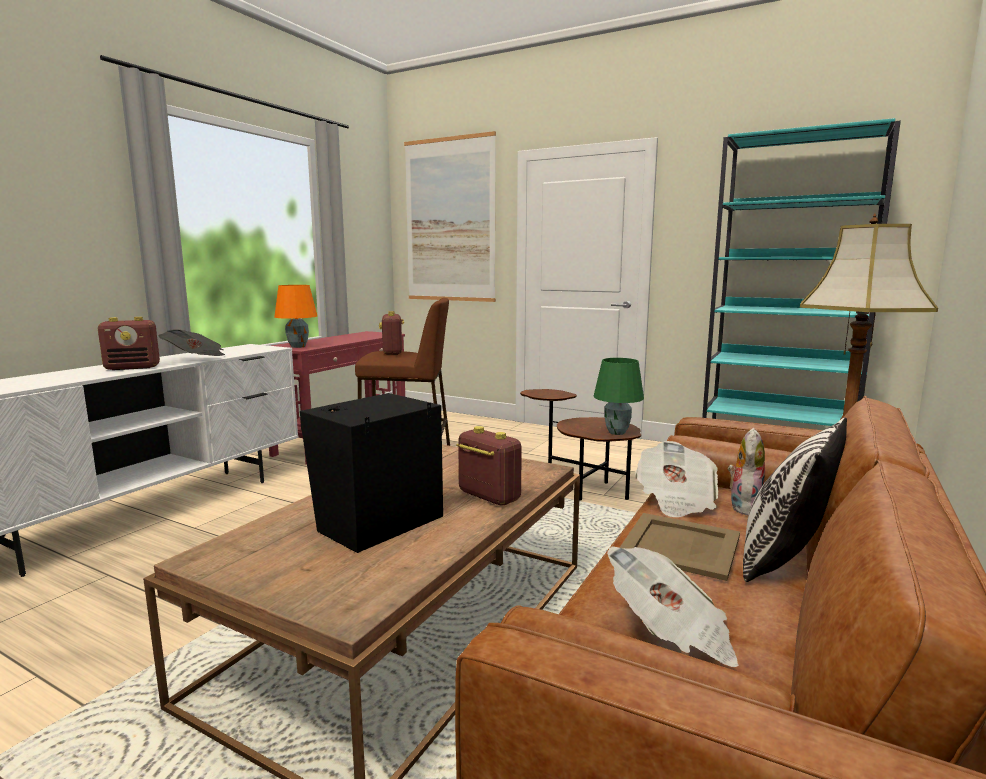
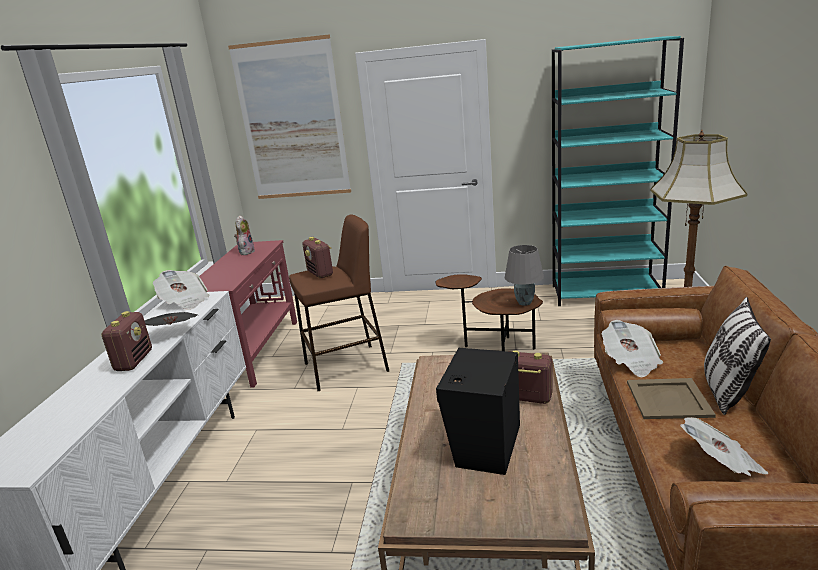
camera: 20 degrees left, 10 degrees up
(133, 368) = (134, 361): radio -> radio turned 45 degrees counterclockwise
(245, 348) = (184, 302): none -> newspaper
(297, 346) = (217, 284): orange table lamp -> none
(616, 432) = (524, 303): green table lamp -> grey table lamp
(744, 506) = (670, 354): plush toy -> plush toy (246, 252)

